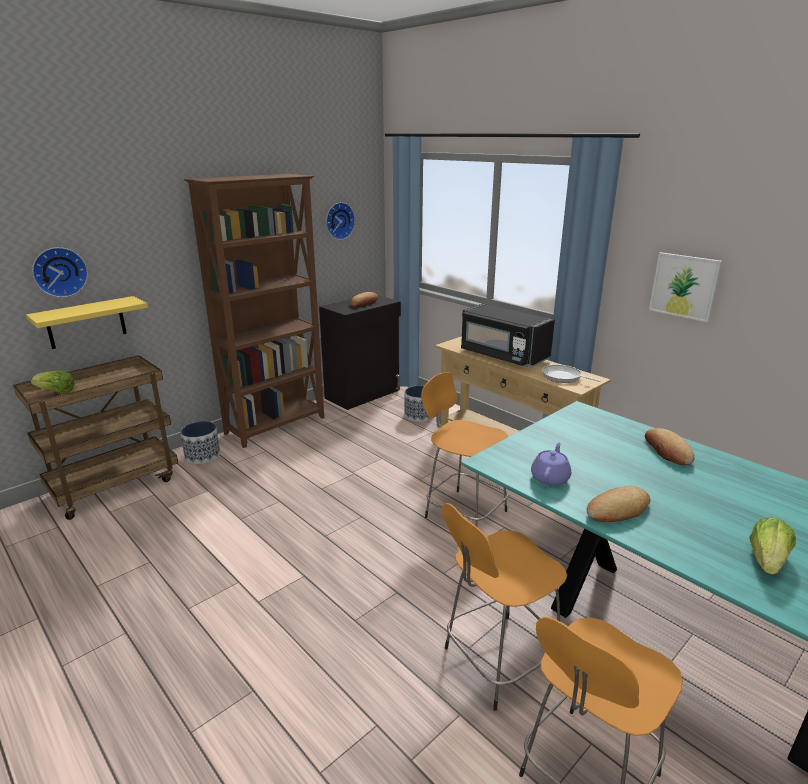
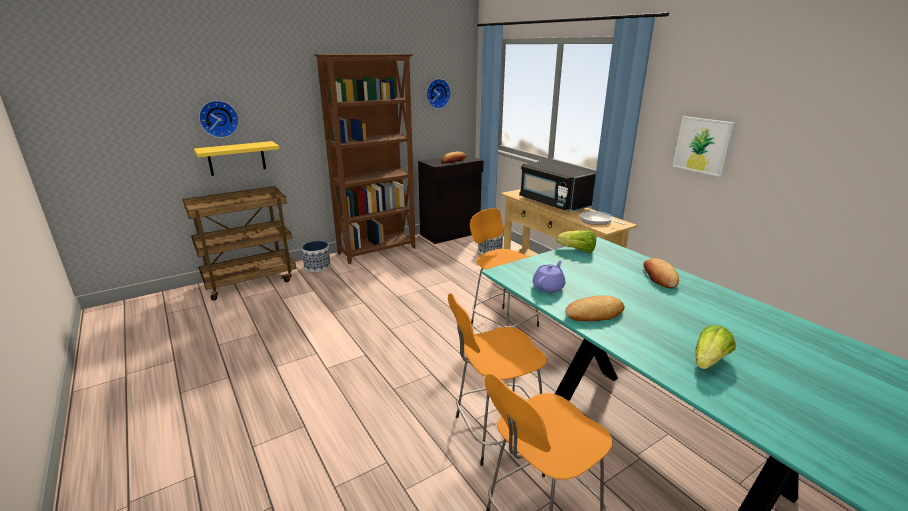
camera: 10 degrees right, 0 degrees up
(56, 392) = (210, 206): lettuce -> lettuce (577, 250)

